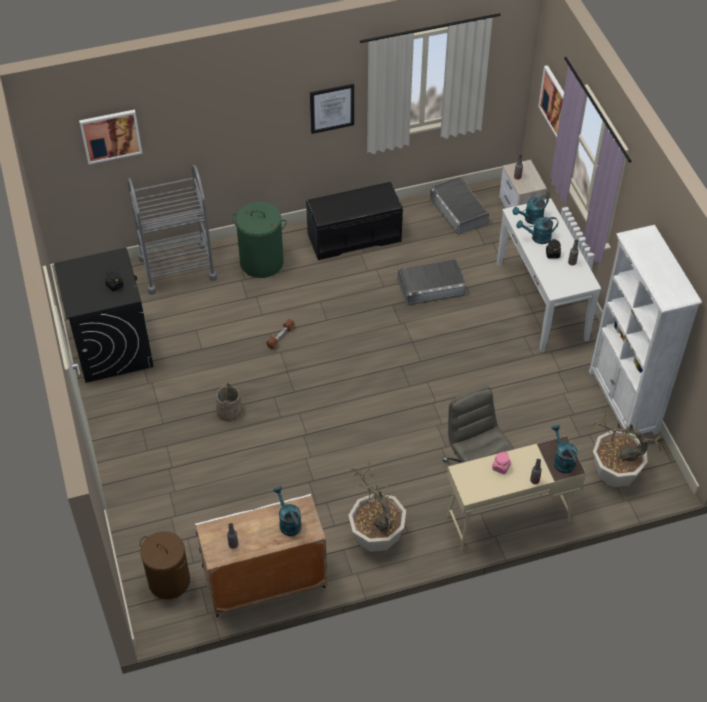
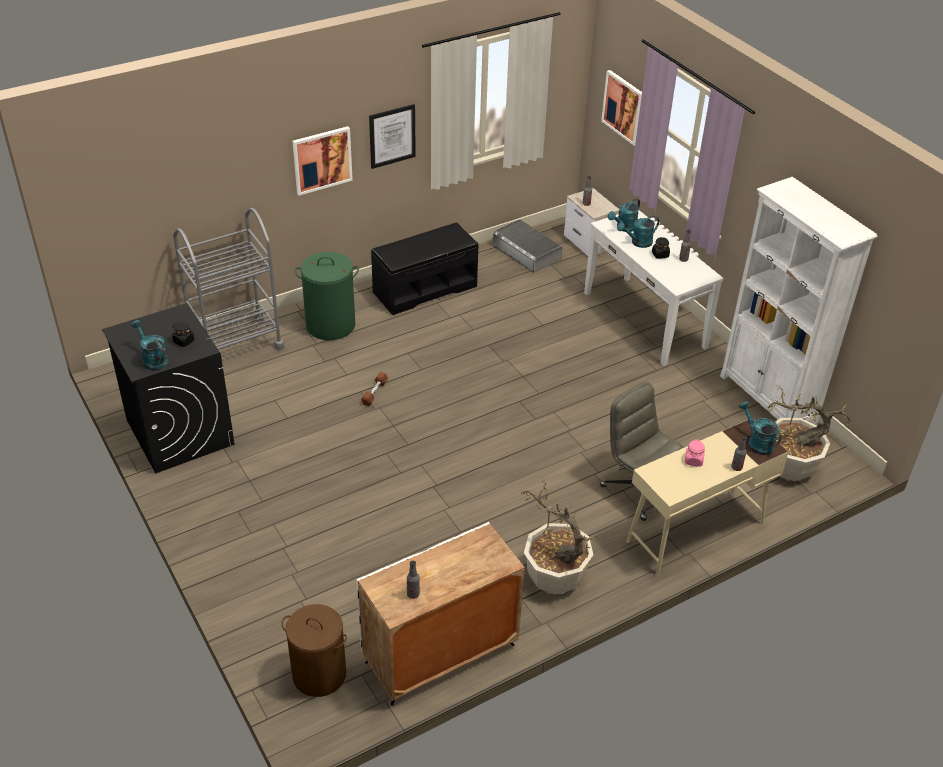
camera: 15 degrees left, 10 degrees down
(111, 135) = (152, 177): picture -> picture (322, 160)
(229, 411) = (338, 475): beige bucket -> none
(288, 522) = (472, 557): turquoise watering can -> turquoise watering can (153, 359)
(431, 286) = (523, 322): grey storage box -> none

